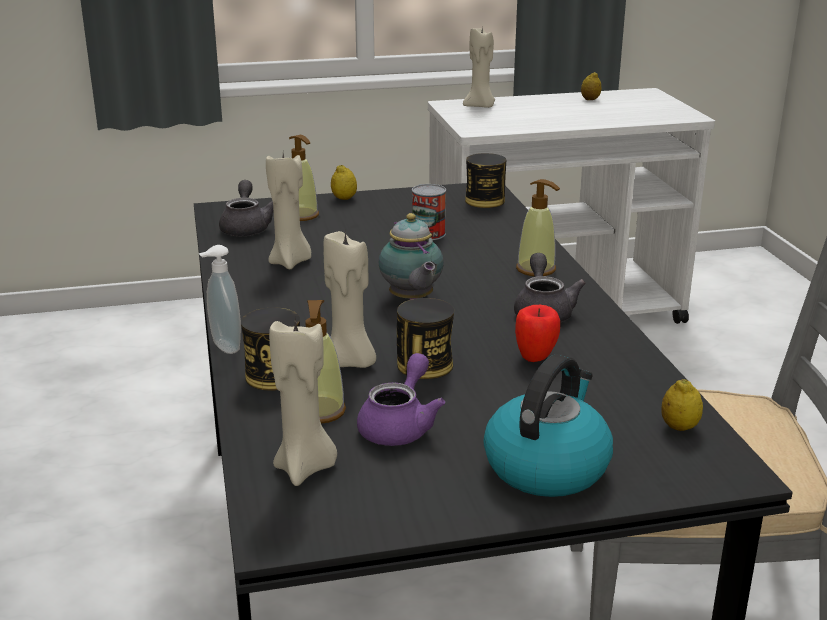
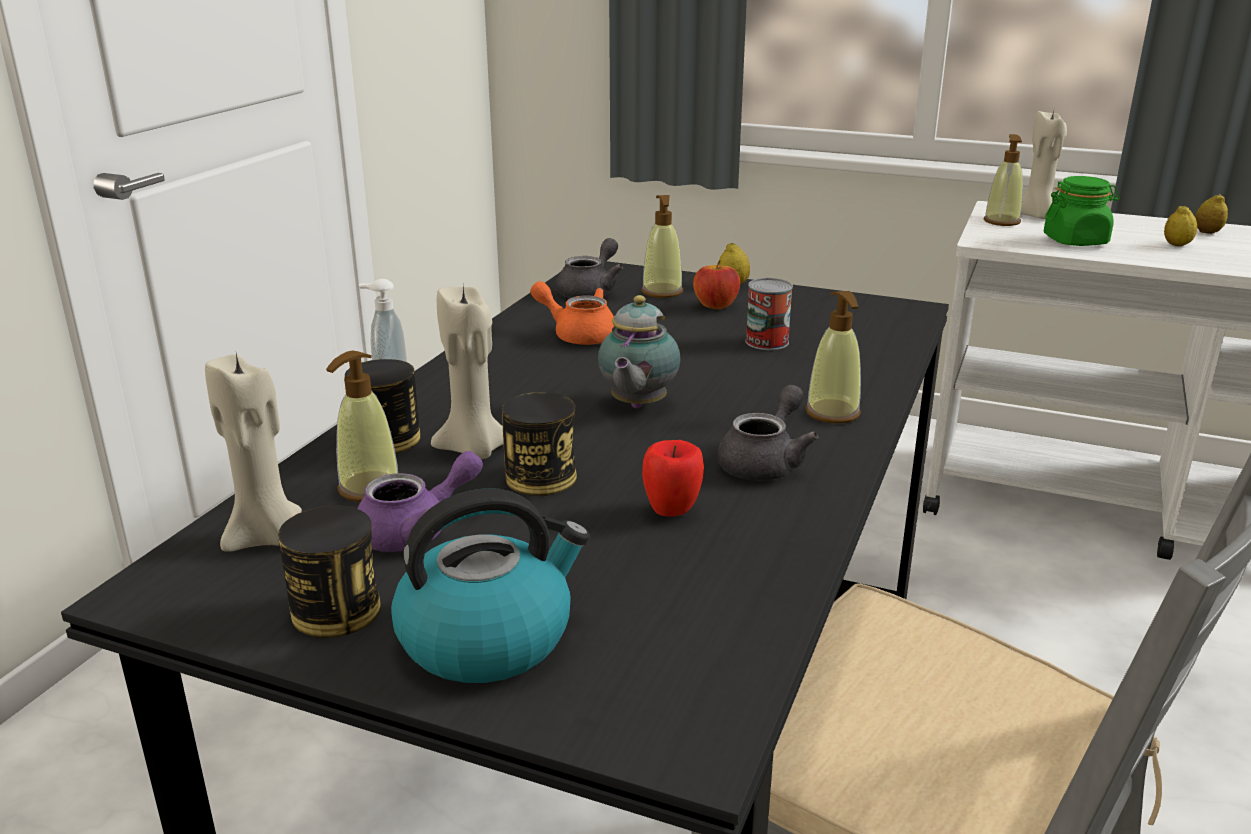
camera: 35 degrees right, 0 degrees up
(290, 262) = (578, 334): beige candle -> orange teapot
(356, 217) = (715, 306): none -> apple
(465, 114) = (1001, 221): none -> soap dispenser
(485, 201) = (891, 322): can -> can (336, 611)
(527, 120) = (1075, 241): none -> green jar
(679, 427) = (715, 660): lemon -> lemon (1176, 245)

